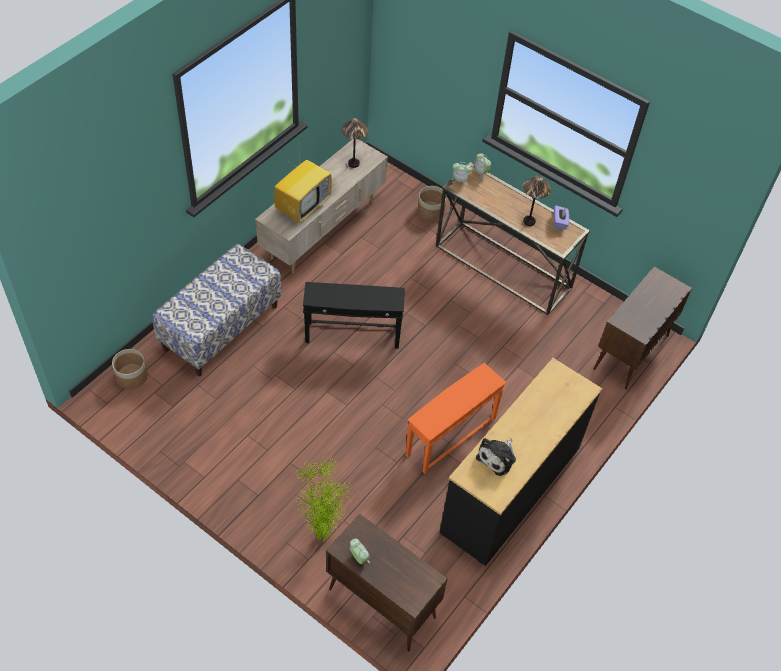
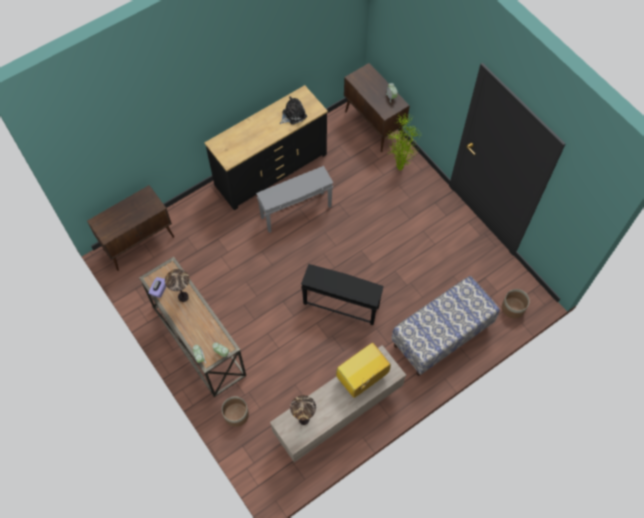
camera: 160 degrees left, 10 degrees up
(450, 436) = (296, 212): orange side table -> grey side table

